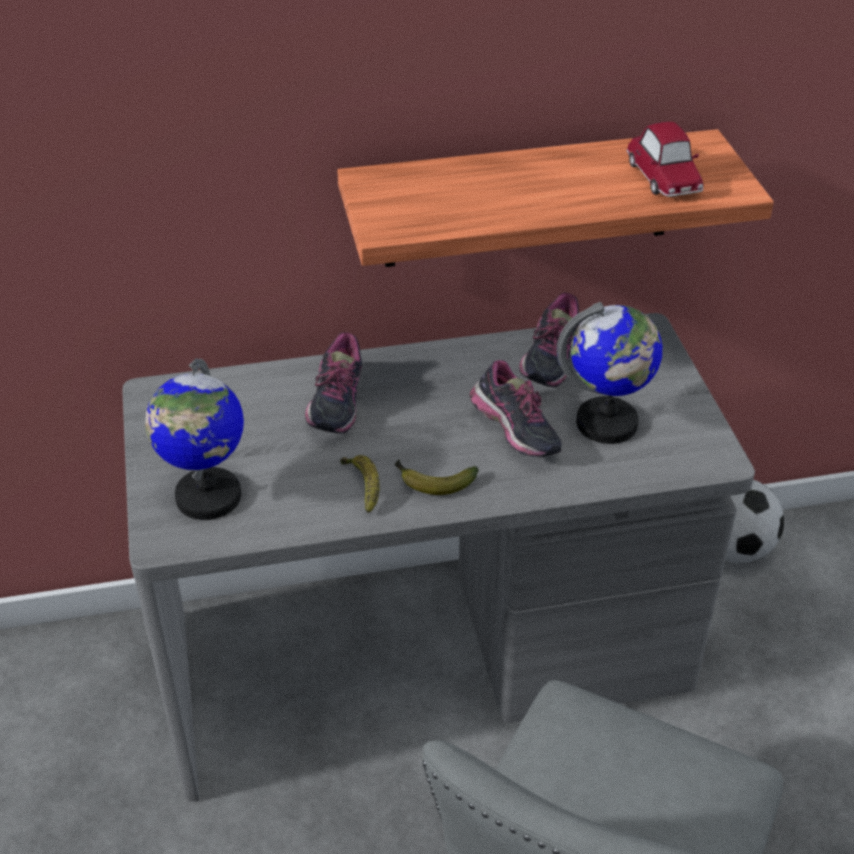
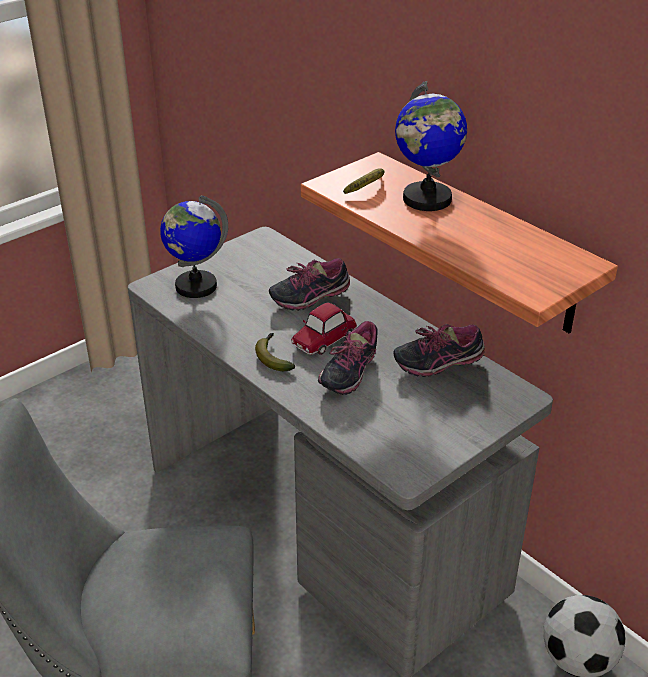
camera: 60 degrees right, 5 degrees down
(363, 486) = (247, 333): banana -> banana (368, 187)
(607, 424) = (397, 410): globe -> globe (426, 199)
(664, 177) = (513, 259): toy car -> toy car (323, 339)

